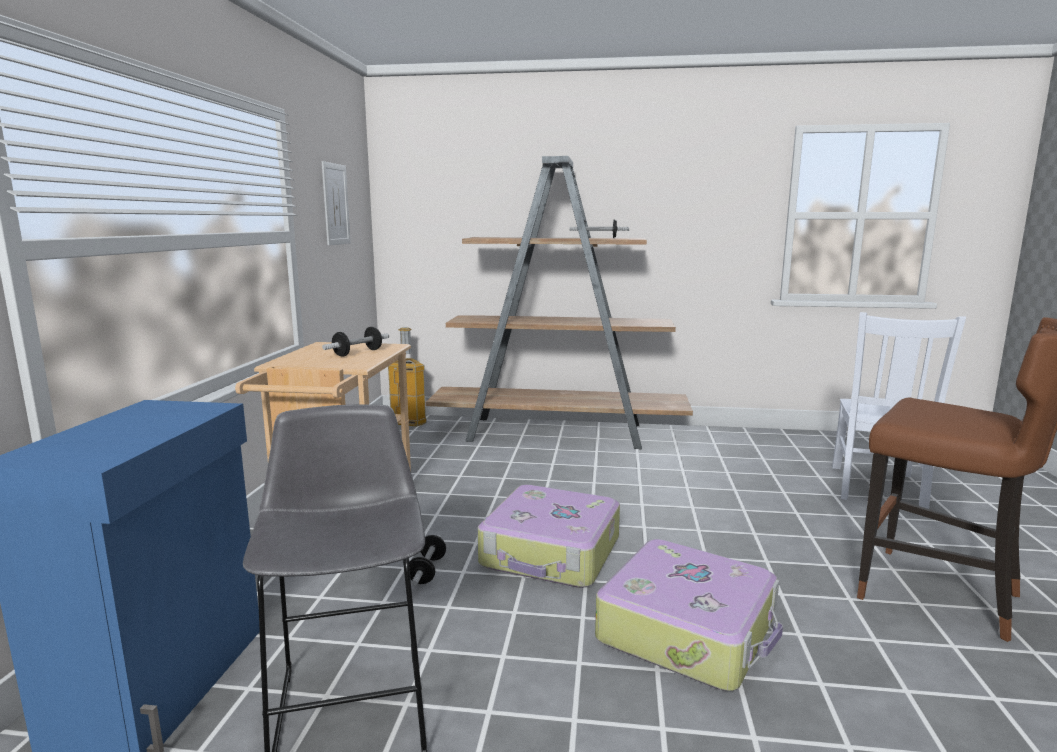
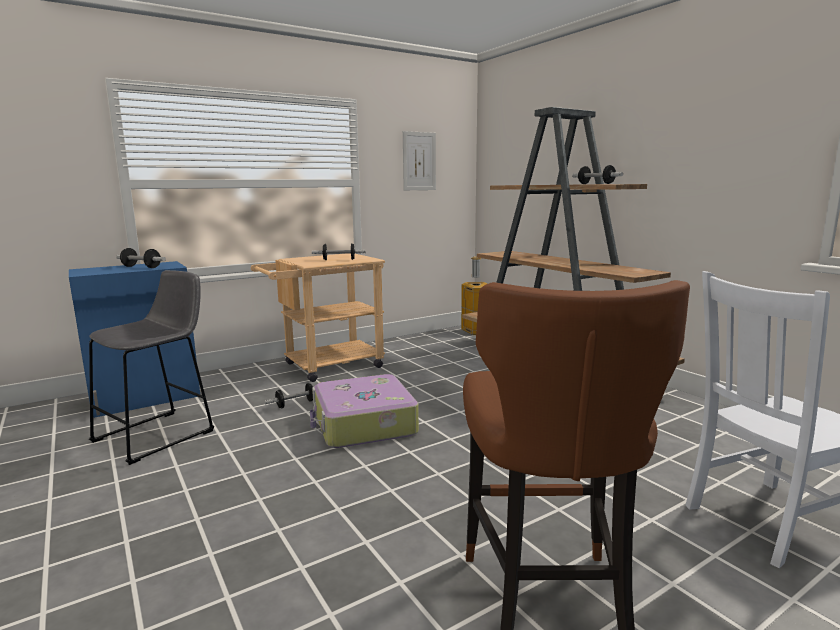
camera: 50 degrees right, 0 degrees up
(150, 422) = (141, 267): none -> dumbbell
(688, 630) = (319, 496): suitcase -> none

